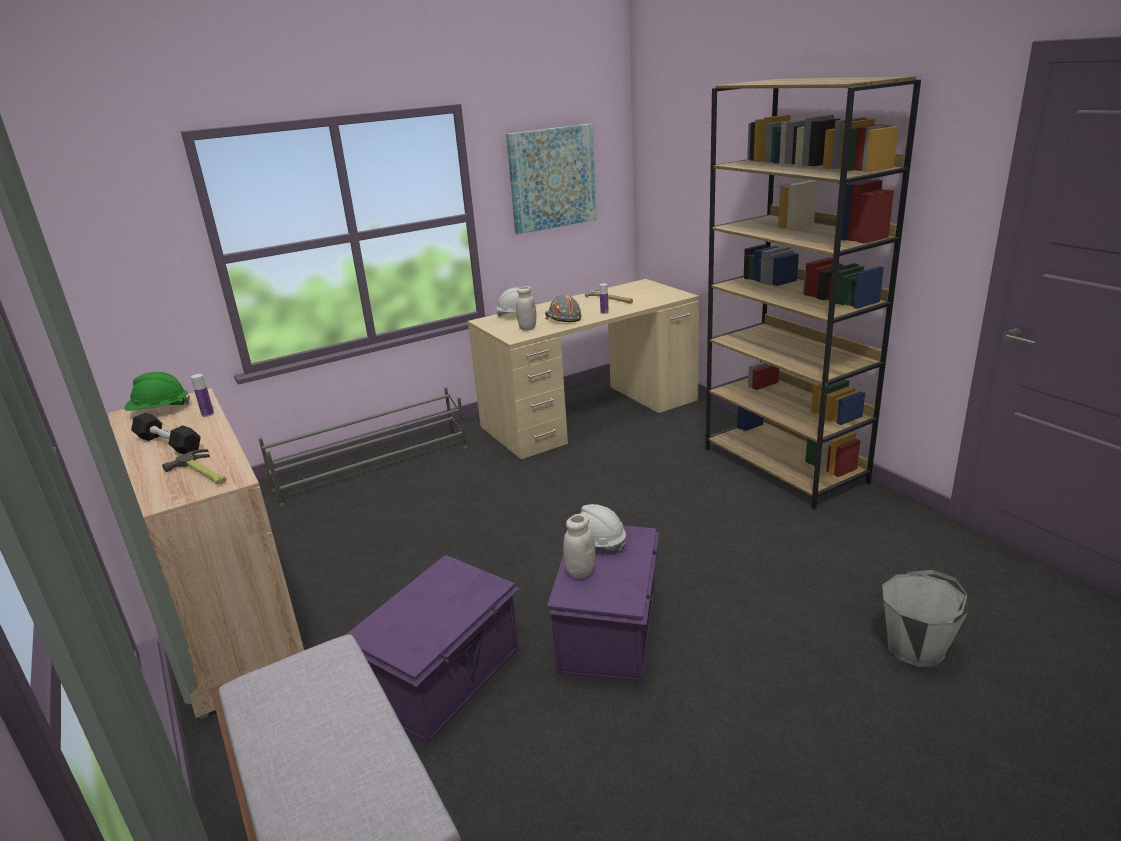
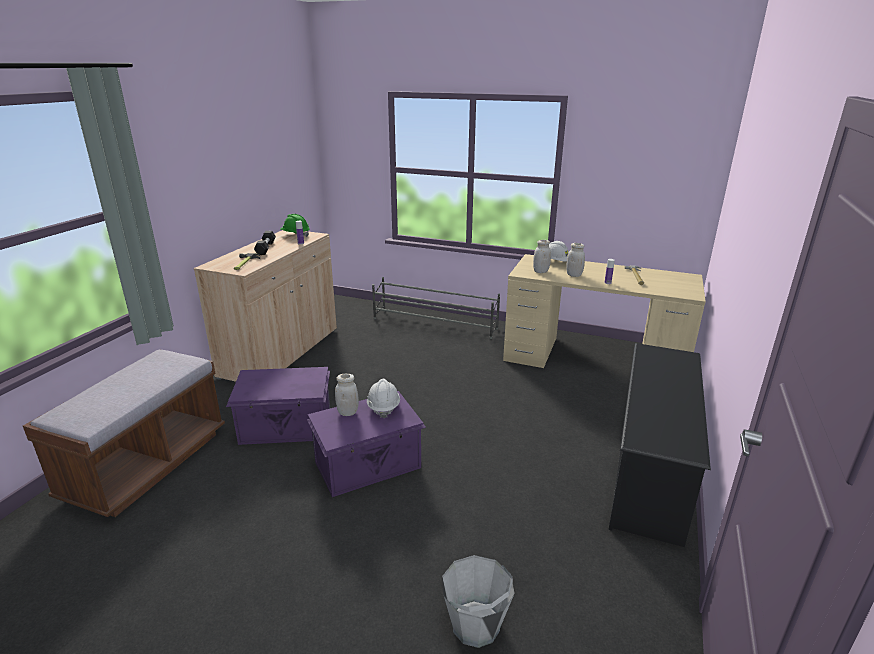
camera: 50 degrees right, 0 degrees up
(552, 178) = (636, 167): picture -> none
(562, 318) = (574, 275): grey hard hat -> white jar
(785, 465) = (649, 471): brown bookcase -> black shoe rack

